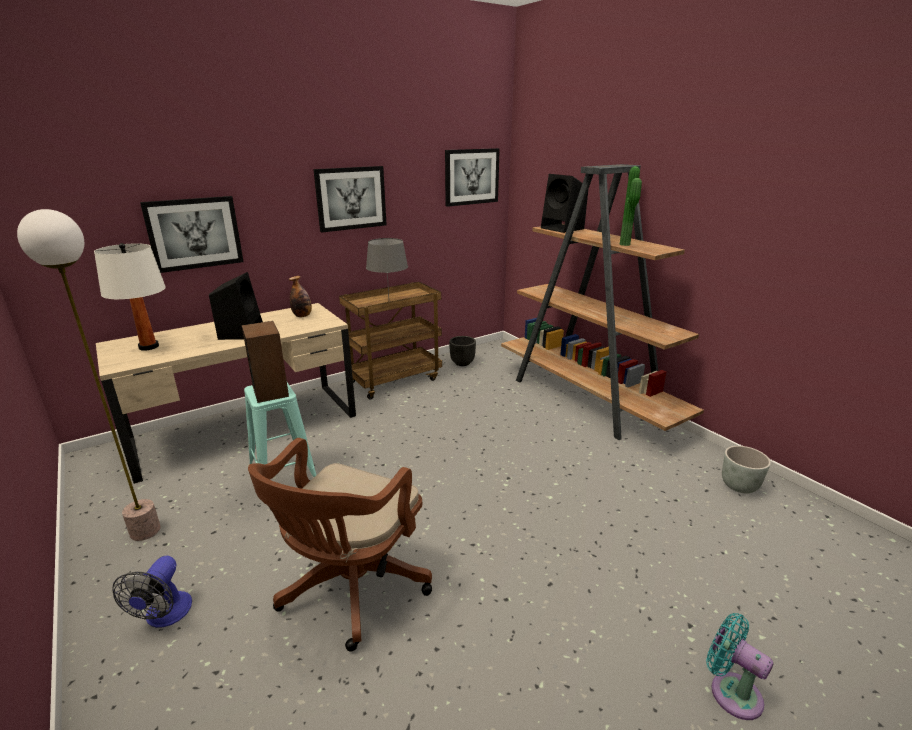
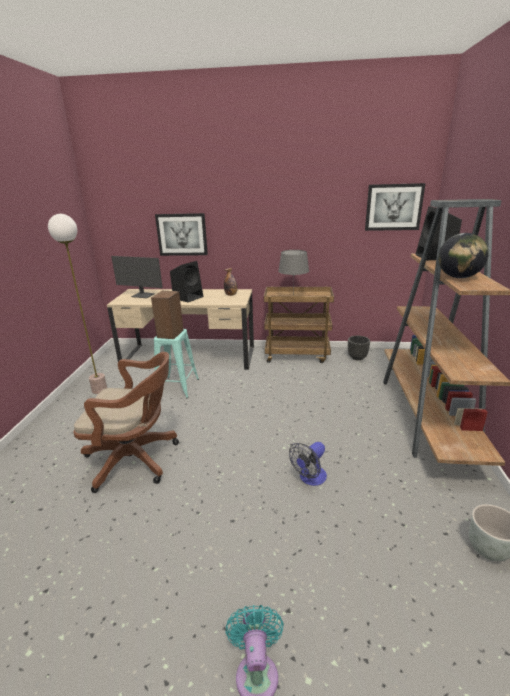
camera: 40 degrees right, 0 degrees up
(149, 346) = (142, 295): white table lamp -> monitor
(164, 616) = (65, 430): fan -> fan (310, 478)
(350, 589) = (136, 460): brown office chair -> brown office chair turned 150 degrees counterclockwise
(351, 198) = (284, 219): picture -> none
(627, 244) = (458, 277): potted plant -> globe

